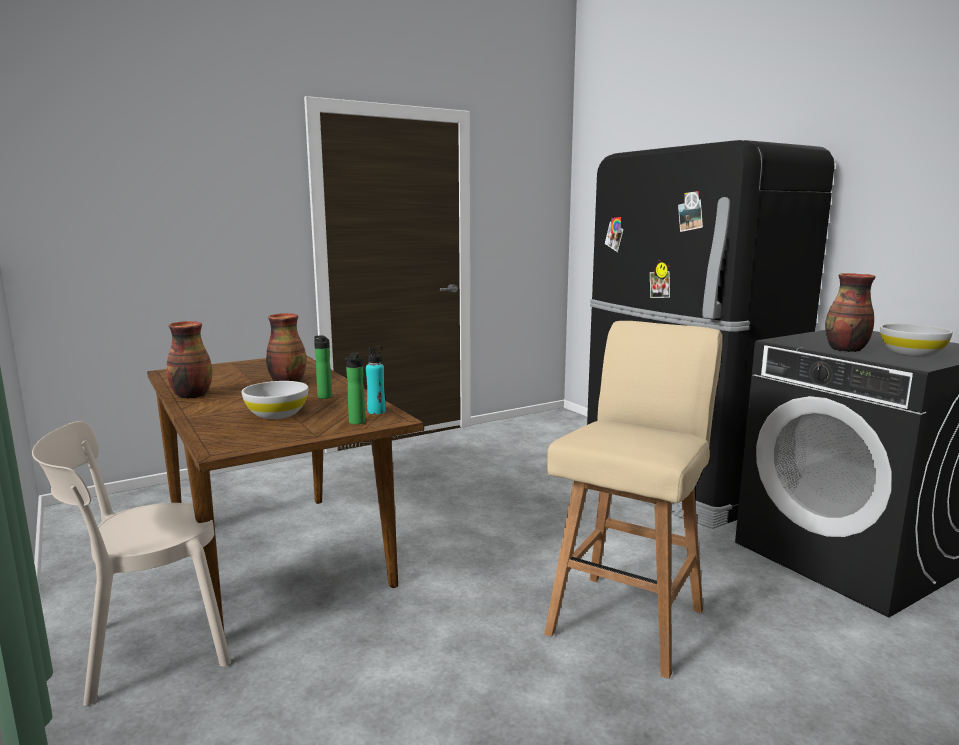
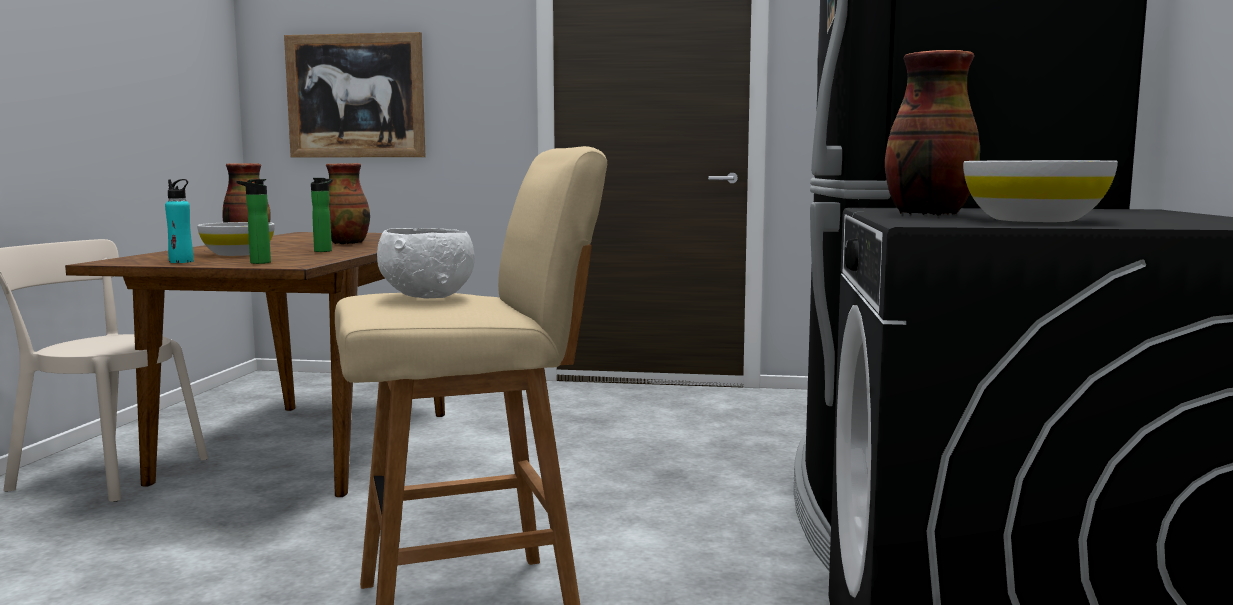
camera: 40 degrees right, 5 degrees down
(141, 232) = (355, 96): none -> picture
(376, 411) = (308, 260): turquoise bottle -> turquoise bottle (181, 262)
(632, 433) = (429, 296): none -> white bowl

